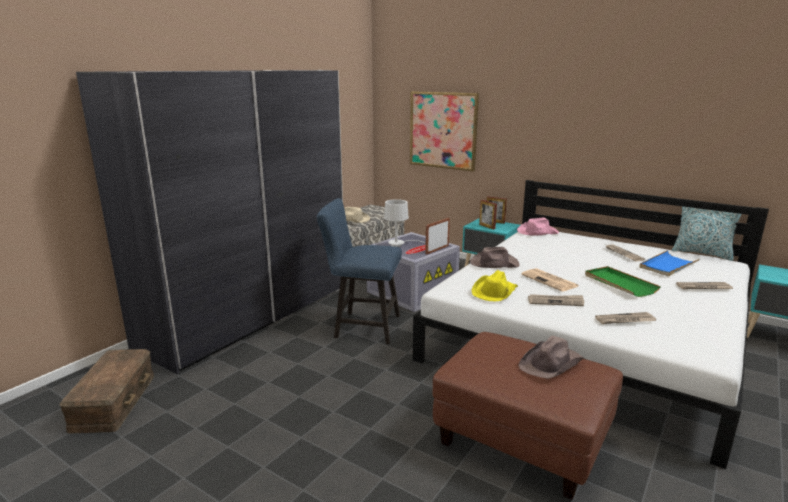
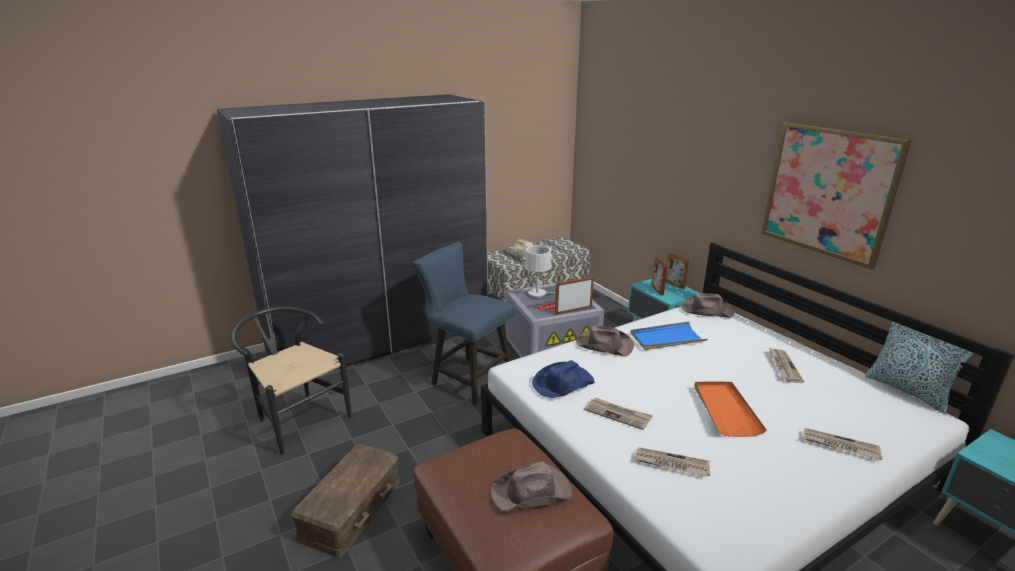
camera: 25 degrees right, 5 degrees up
(113, 401) = (219, 399): brown storage box -> brown storage box (350, 508)
(225, 395) = (298, 418): none -> black chair
(443, 130) = (636, 166): picture -> picture (828, 192)
(494, 291) = (562, 383): yellow hat -> blue hat
(537, 232) = (706, 310): pink hat -> brown hat
(550, 280) = (643, 384): newspaper -> none
(619, 283) = (725, 410): green tray -> orange tray
(668, 265) = (825, 399): blue tray -> blue tray (667, 338)

